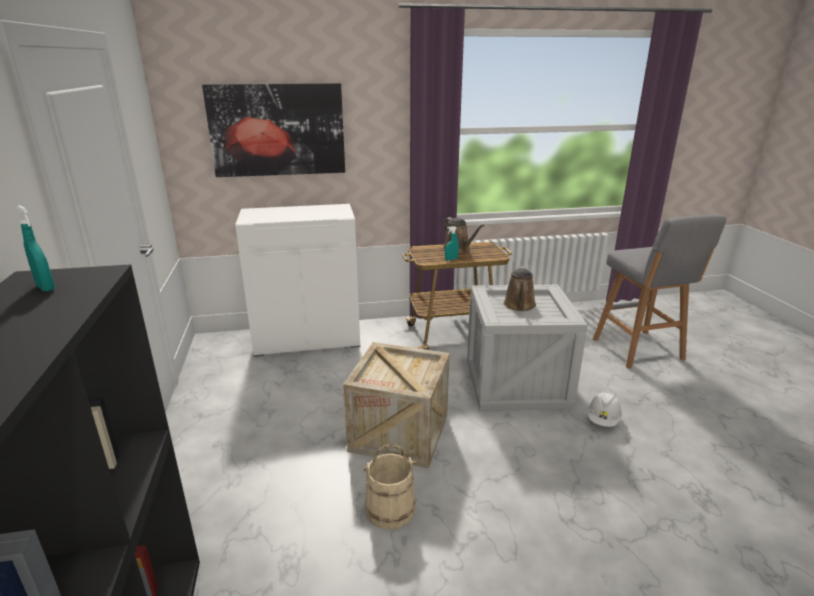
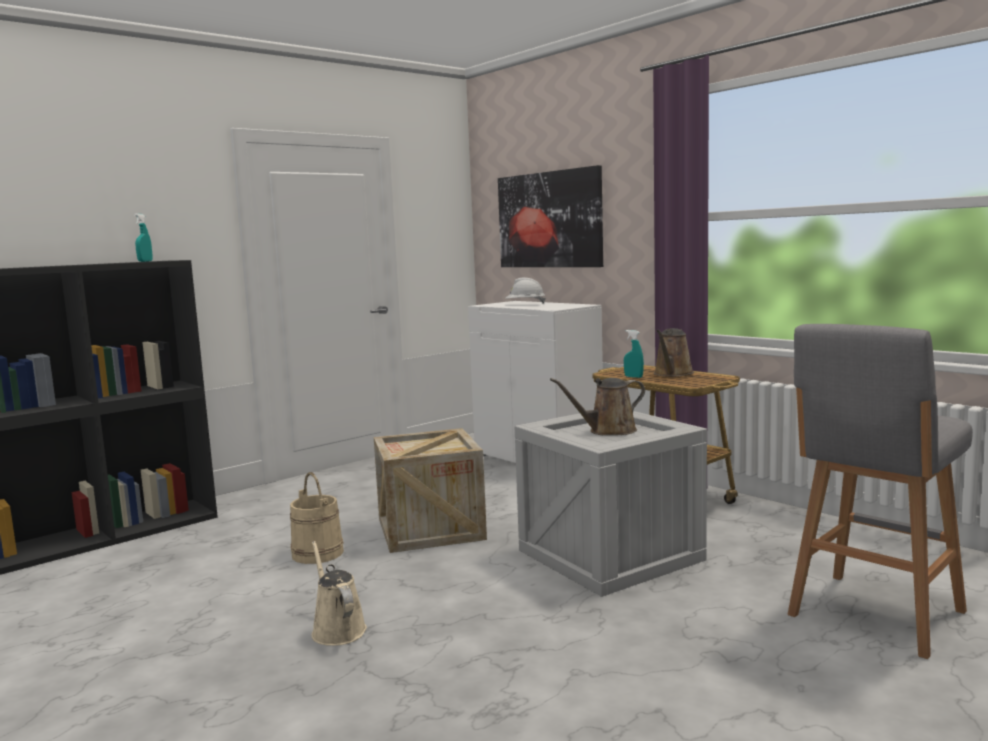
camera: 60 degrees right, 15 degrees down
(557, 538) = (337, 629): none -> beige watering can
(603, 420) = (602, 618): white hard hat -> white hard hat (525, 304)

